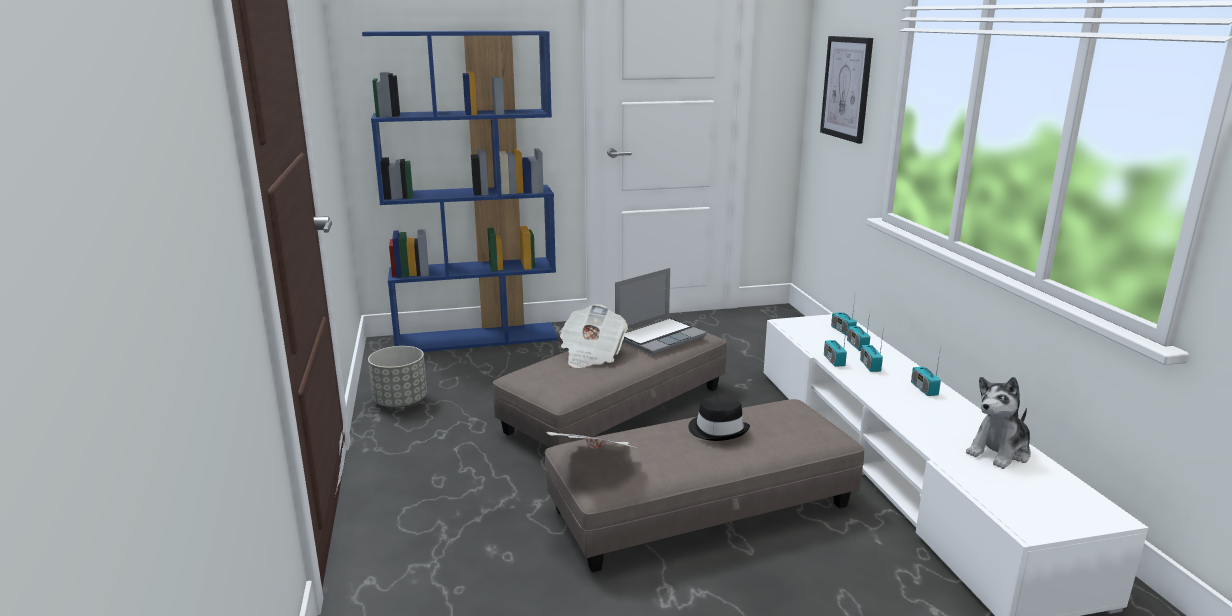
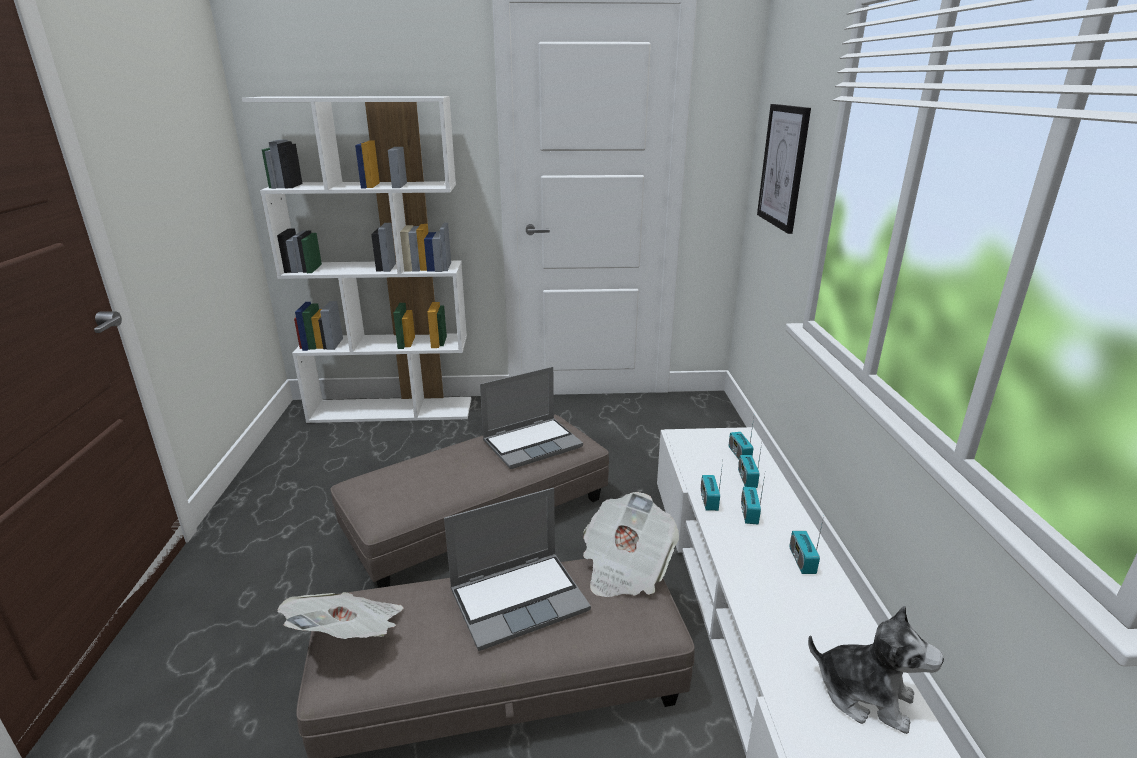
camera: 10 degrees right, 5 degrees up
(401, 402) = (275, 484): grey planter -> none
(477, 338) = (392, 410): blue bookcase -> white bookcase
(591, 354) = (446, 462): newspaper -> newspaper (625, 566)
(718, 430) = (520, 599): black hat -> laptop
(999, 452) = (864, 694): plush toy -> plush toy turned 120 degrees counterclockwise

